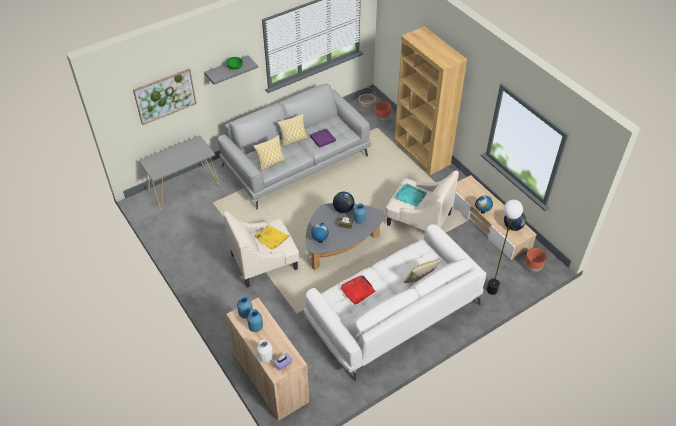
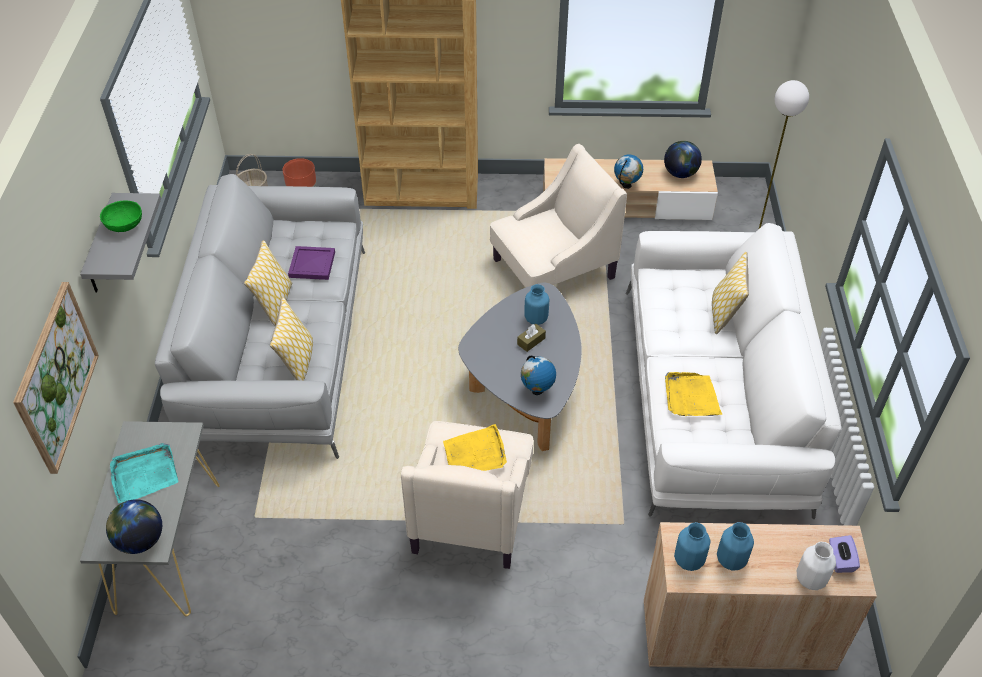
camera: 55 degrees left, 0 degrees up
(343, 209) = (494, 325): globe -> globe (140, 540)
(357, 290) = (691, 397): red tray -> yellow tray
(410, 196) = (539, 235): turquoise tray -> turquoise tray (144, 474)
(533, 267) = (740, 207): brown planter -> none

